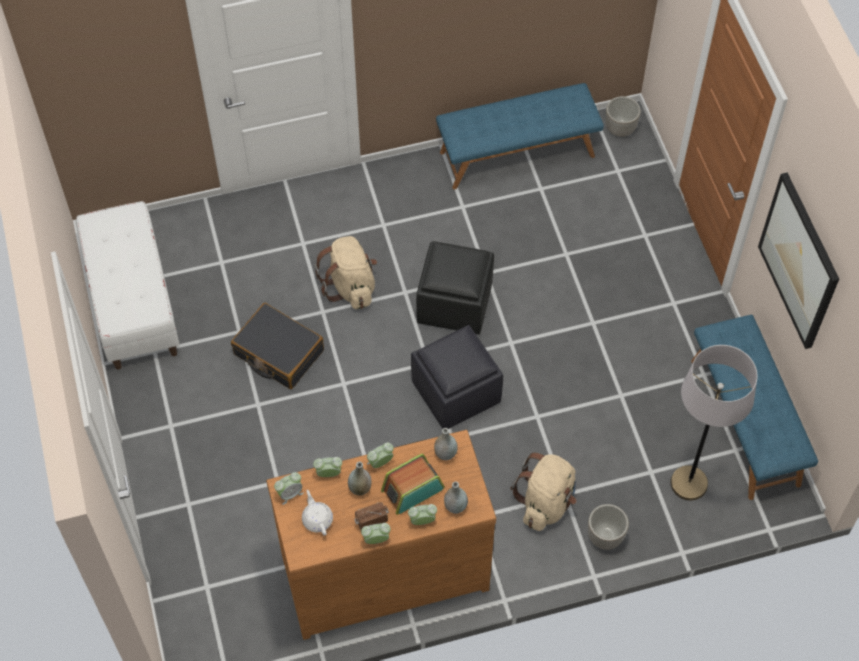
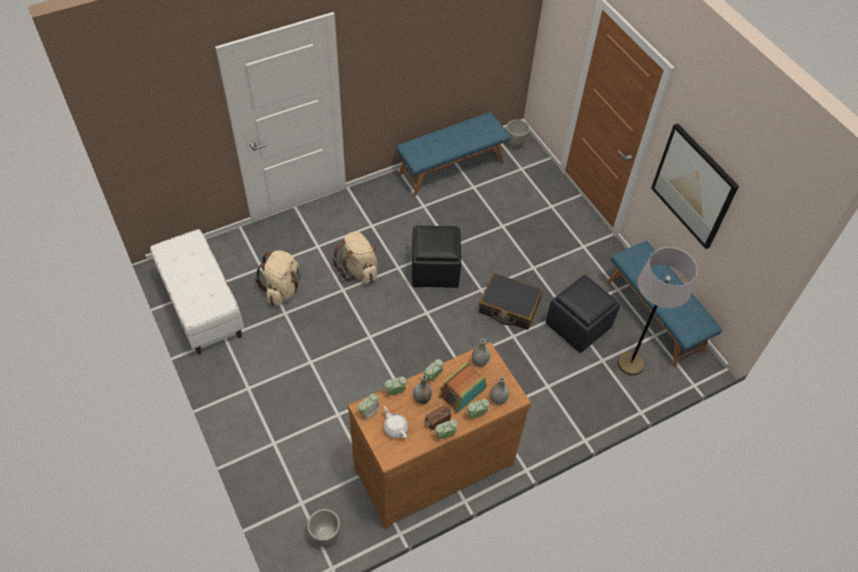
camera: 15 degrees left, 5 degrees down
(278, 353) = (317, 323): black suitcase -> black suitcase (509, 306)
(456, 393) = (452, 330): black ottoman -> black ottoman (578, 326)
(546, 502) = (536, 394): beige backpack -> beige backpack (283, 289)
(604, 537) = (584, 411): planter -> planter (325, 535)

